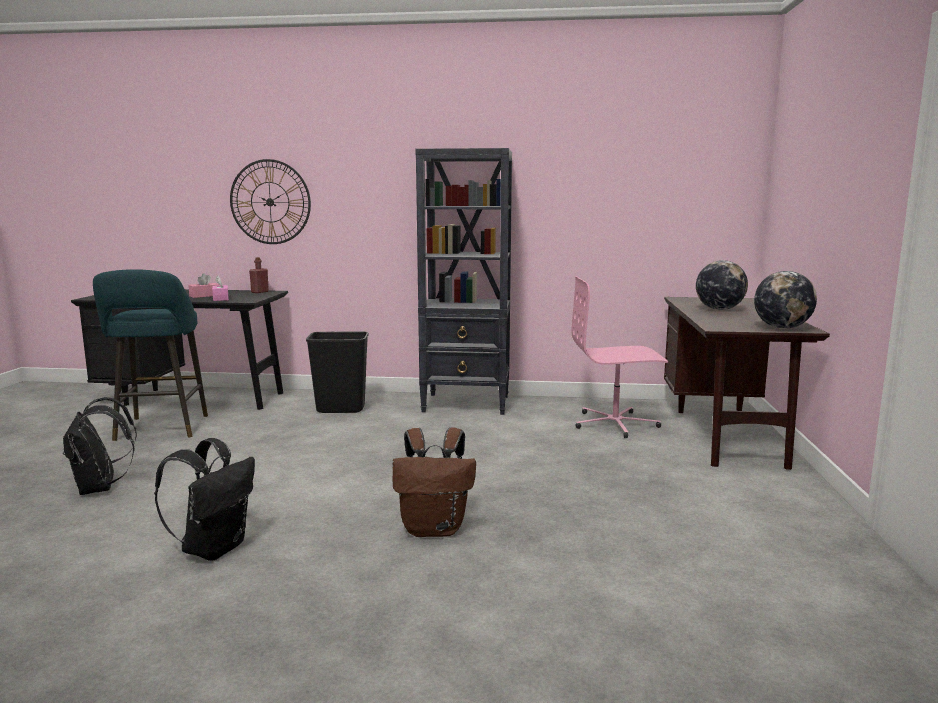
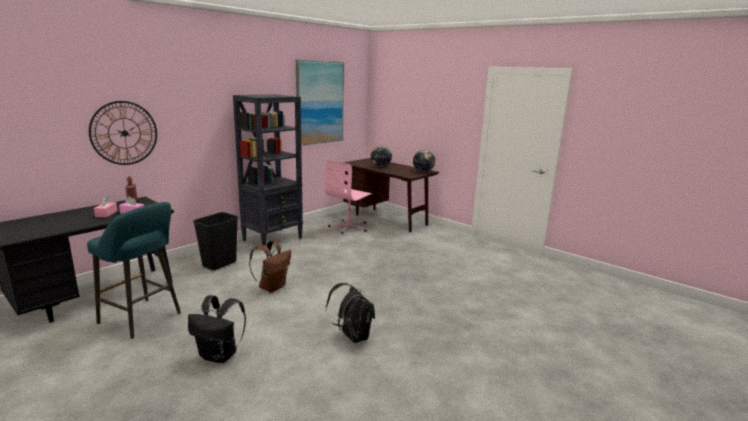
camera: 55 degrees left, 5 degrees up
(434, 529) = (396, 289): brown backpack -> brown backpack (272, 287)
(619, 170) = (320, 102): none -> picture

